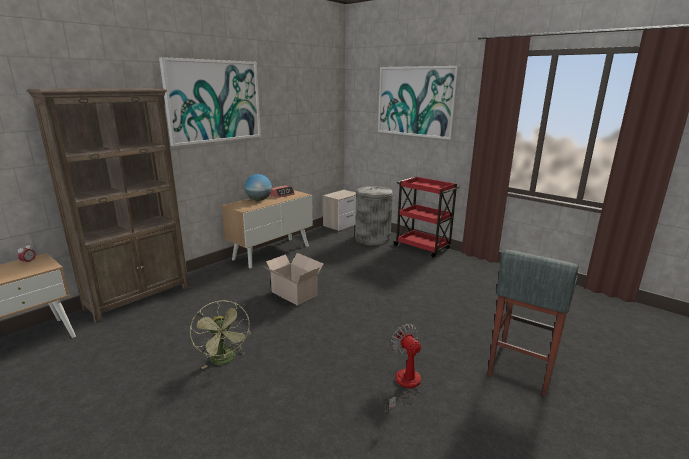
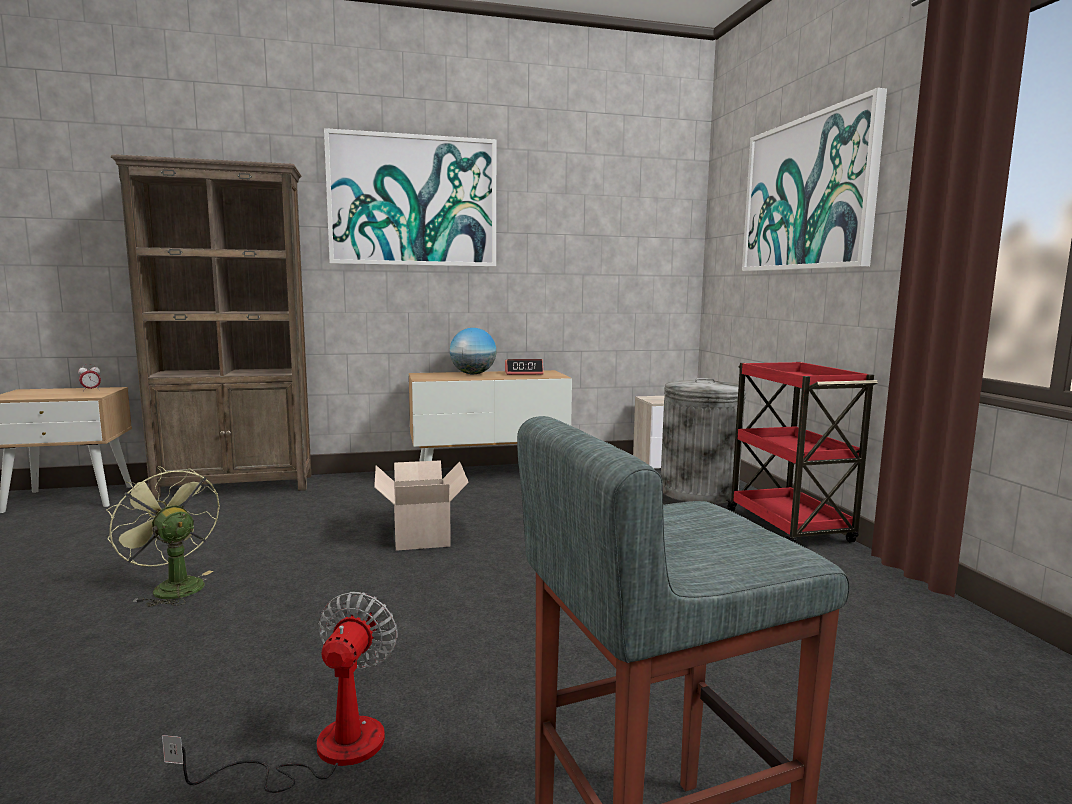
camera: 35 degrees right, 10 degrees down
(225, 360) = (172, 587): green fan -> green fan turned 120 degrees clockwise

